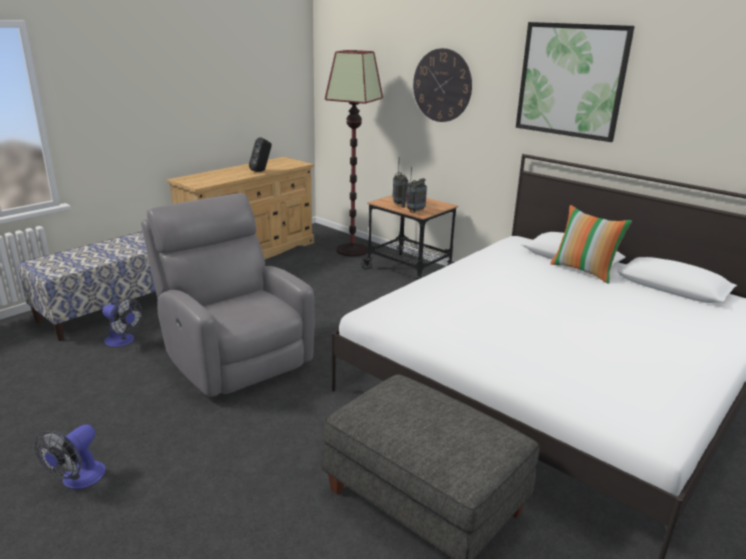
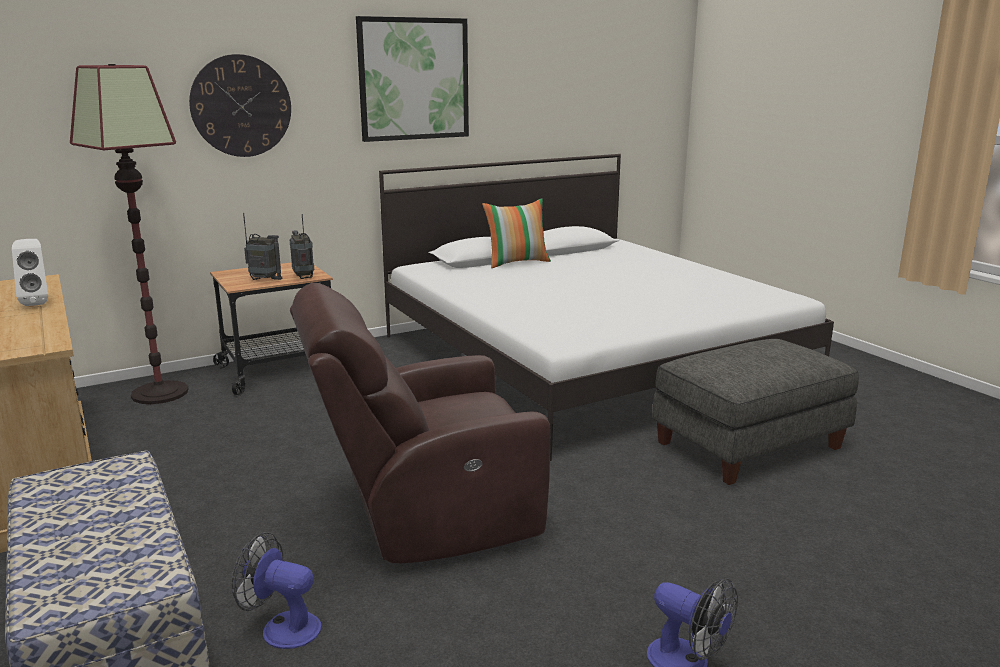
camera: 70 degrees left, 5 degrees down
(123, 341) = (282, 627): fan -> fan turned 120 degrees counterclockwise
(235, 357) = (425, 517): grey armchair -> brown armchair
(261, 171) = (37, 303): black speaker -> white speaker

